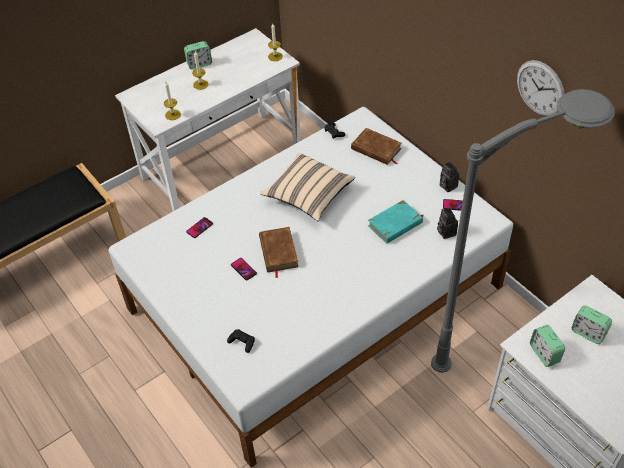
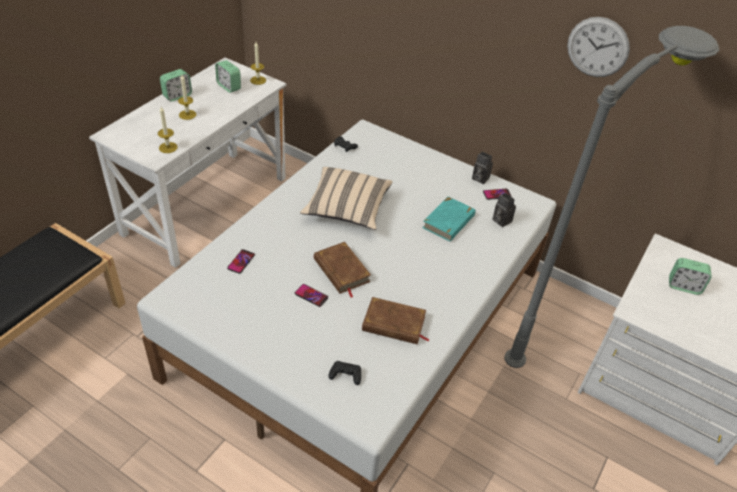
camera: 25 degrees left, 5 degrees down
(376, 149) = (394, 155): brown book -> brown book (394, 324)
(544, 353) = (658, 314): alarm clock -> alarm clock (229, 87)

